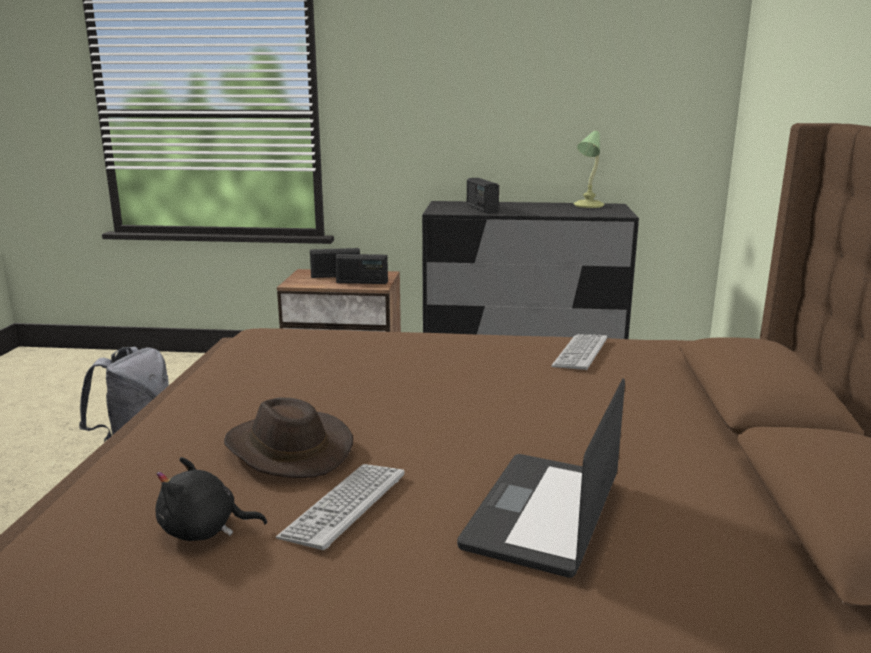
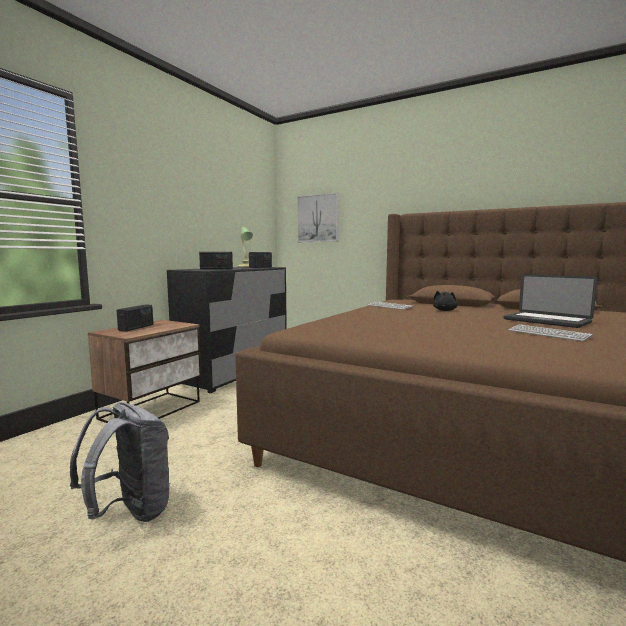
camera: 65 degrees left, 10 degrees down
(204, 530) = (581, 348): black plush toy -> black plush toy (445, 310)
(286, 450) = (490, 336): brown hat -> none
(362, 282) = (168, 325): radio -> radio (261, 267)
(771, 110) = (318, 218): none -> picture

